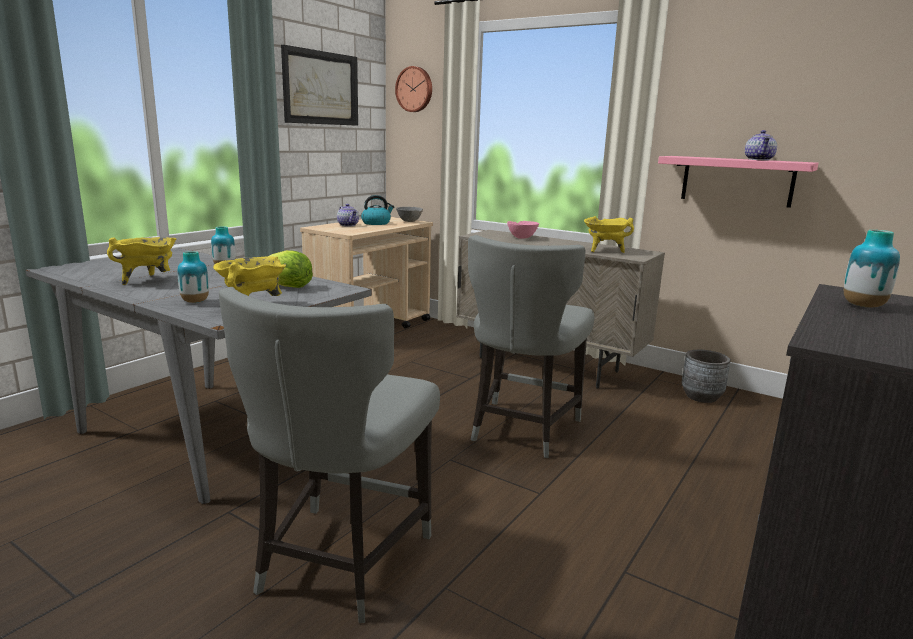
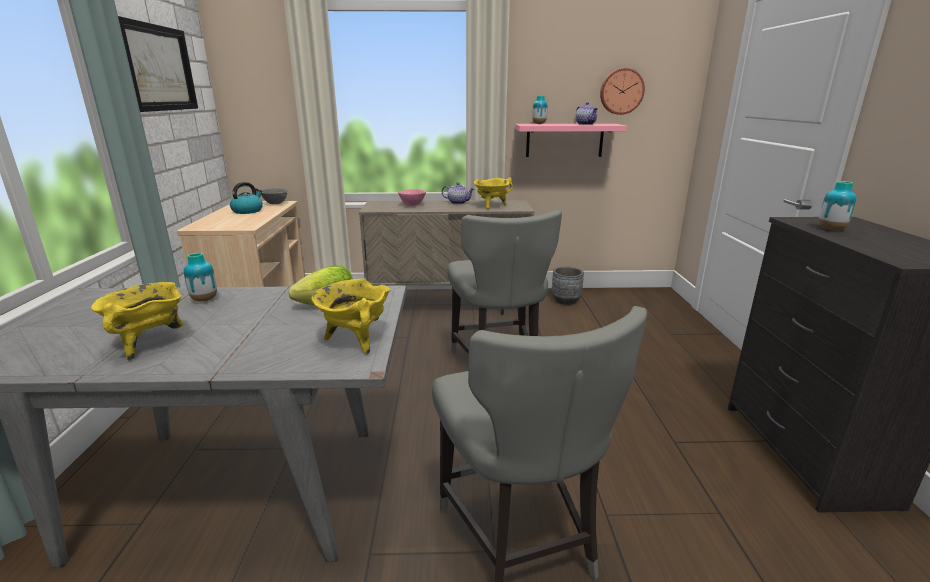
camera: 35 degrees left, 5 degrees up
(195, 302) = (278, 353): vase -> vase (539, 124)
(348, 225) = (225, 218): teapot -> teapot (458, 202)
(415, 89) = (249, 67): wall clock -> wall clock (621, 91)

